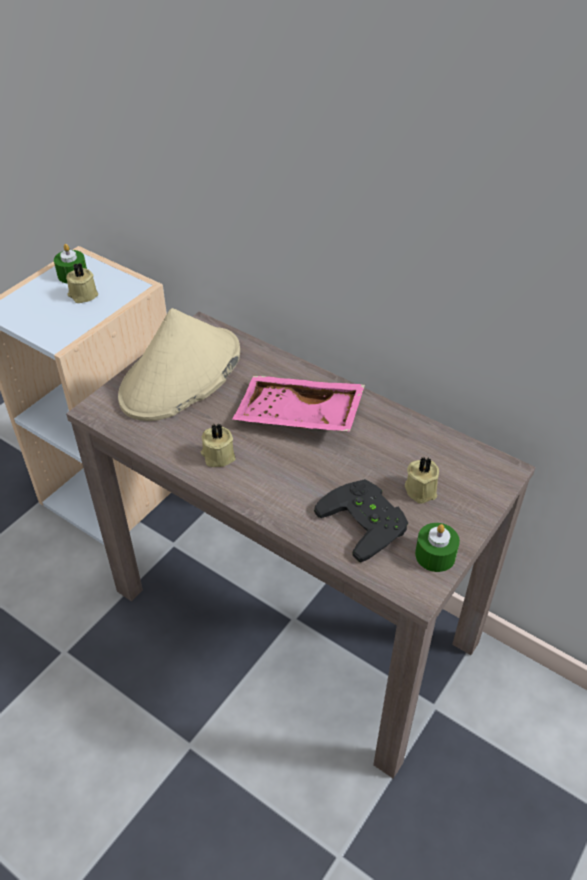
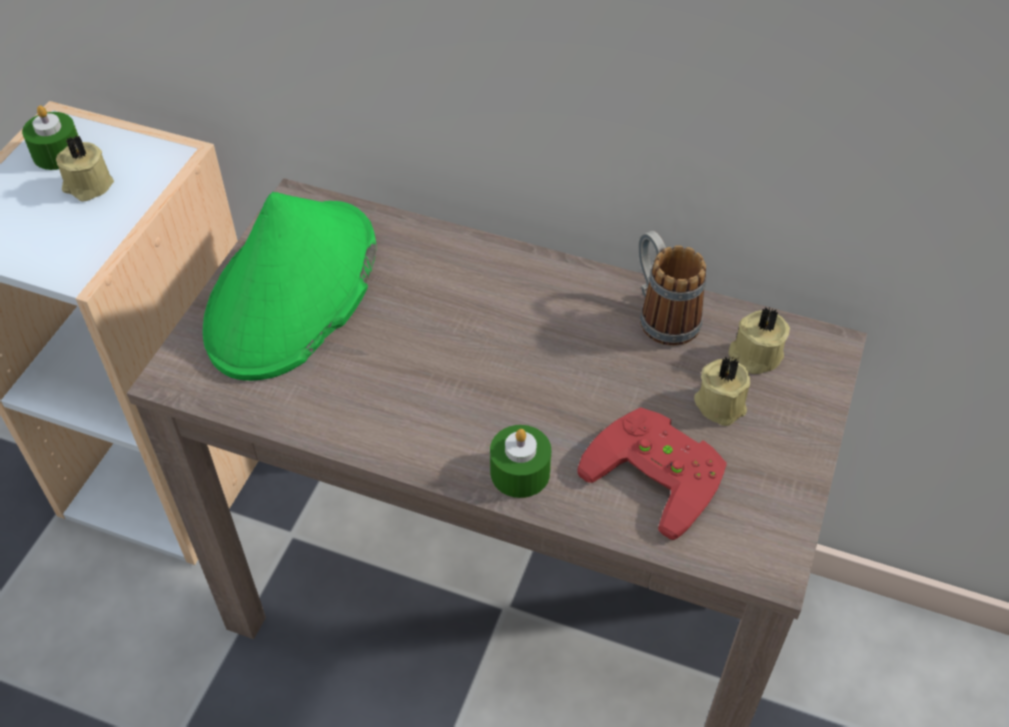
camera: 15 degrees left, 5 degrees up
(181, 375) = (293, 292): beige hat -> green hat
(218, 456) = (398, 414): beige candle -> beige candle (755, 355)
(298, 417) = (499, 325): pink tray -> none
(367, 521) = (660, 471): black game controller -> red game controller
(402, 430) = (661, 314): none -> mug
(435, 555) = (775, 502): green candle -> green candle (520, 472)

